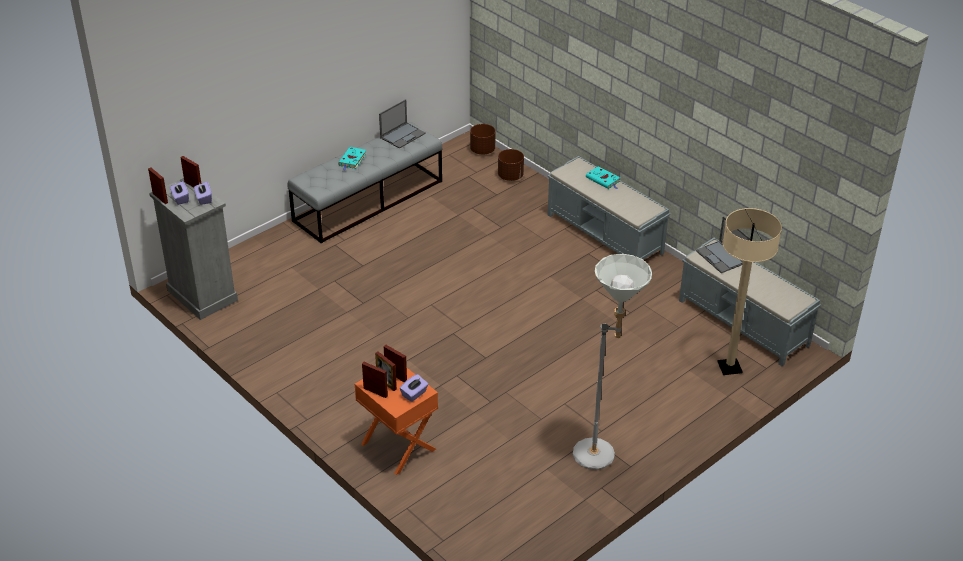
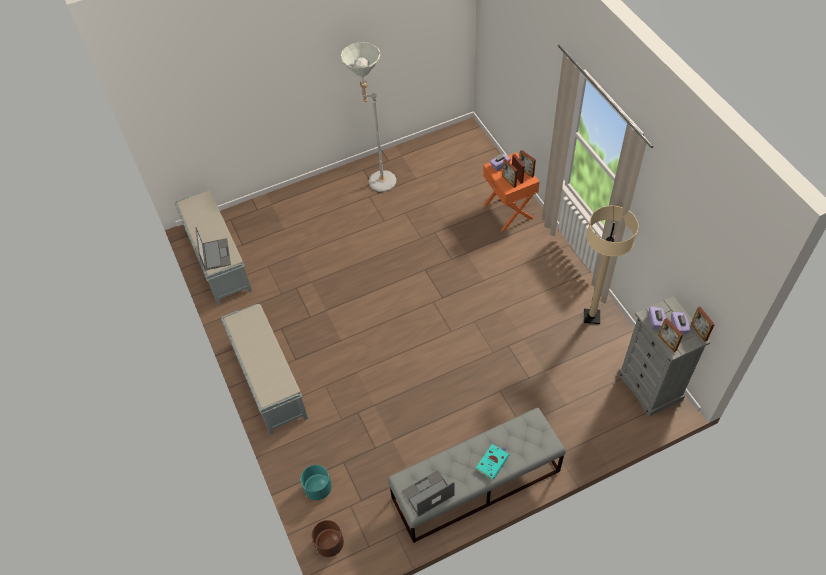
camera: 160 degrees left, 15 degrees up
(510, 176) = (317, 488): brown planter -> turquoise planter
(603, 180) = (256, 367): turquoise book -> none
(729, 367) = (255, 225): beige floor lamp -> beige floor lamp (591, 317)

